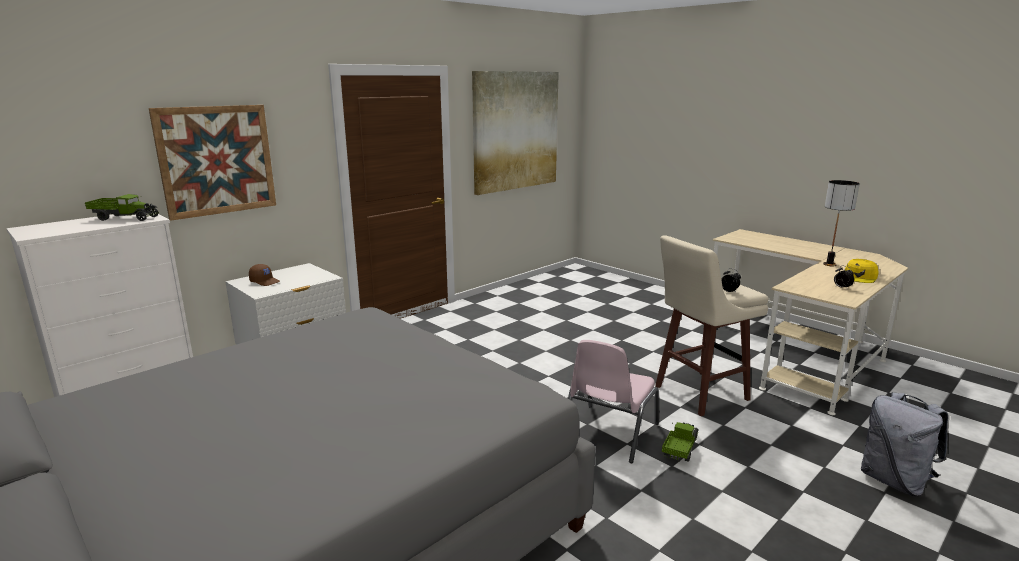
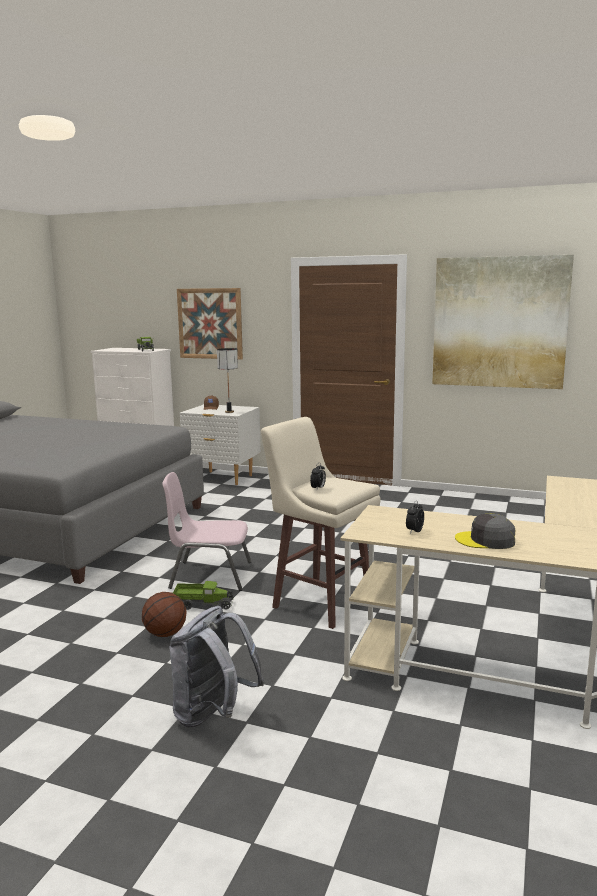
camera: 65 degrees right, 5 degrees down
(742, 483) = (165, 634): none -> basketball
(829, 264) = (525, 526): table lamp -> table lamp (229, 412)
(859, 277) = (485, 540): yellow cap -> grey cap

